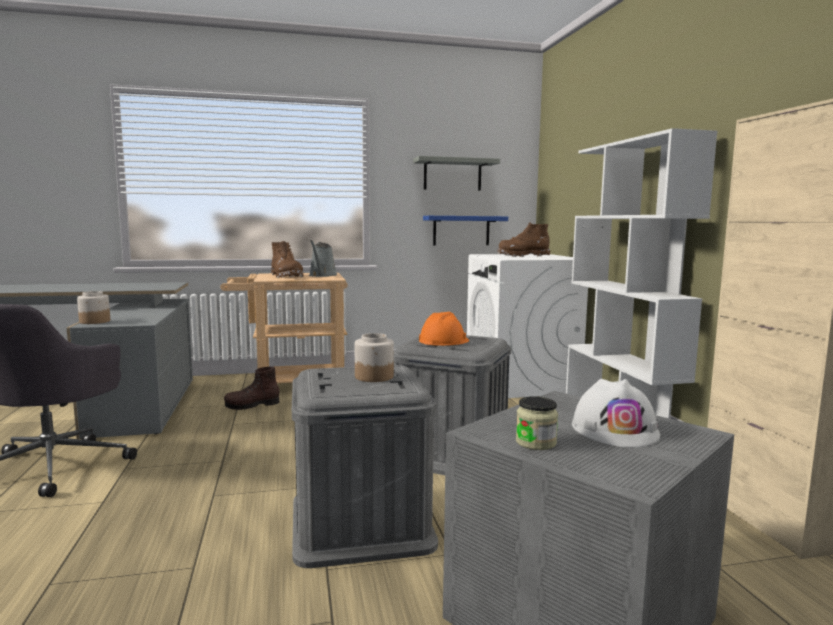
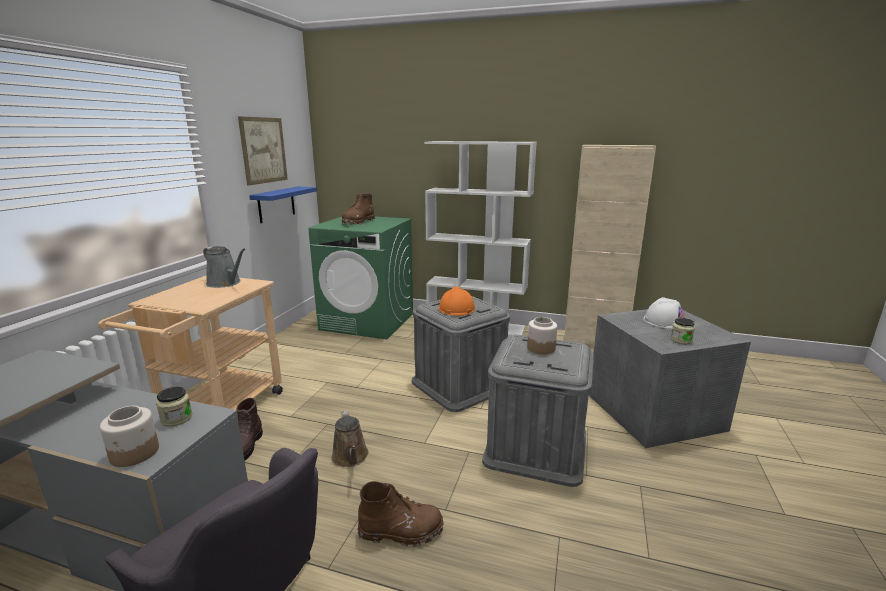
camera: 60 degrees left, 10 degrees up
(138, 319) = (176, 418): none -> jar
(266, 439) = (350, 457): none -> brown watering can
(286, 276) = (201, 296): brown boot -> brown boot (401, 532)
(452, 174) = (263, 150): grey shelf -> picture
(521, 382) = (368, 321): white washing machine -> green washing machine

